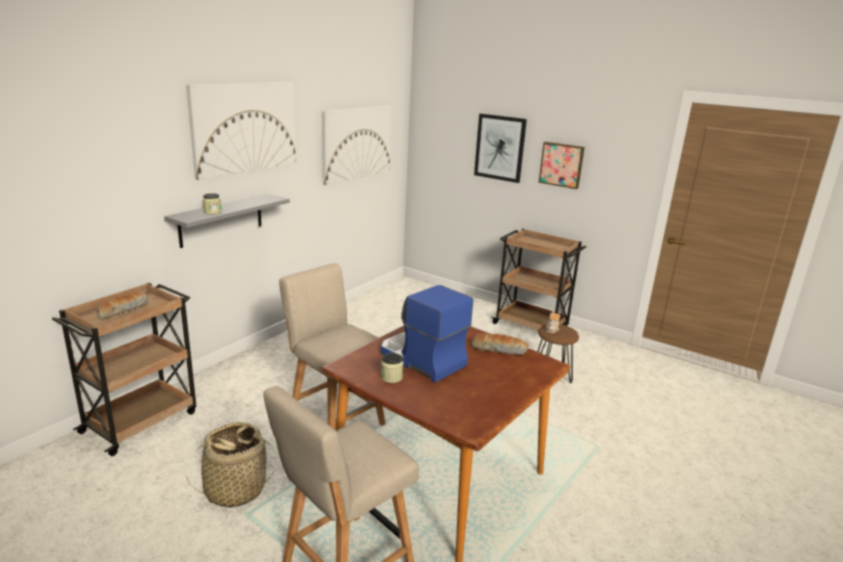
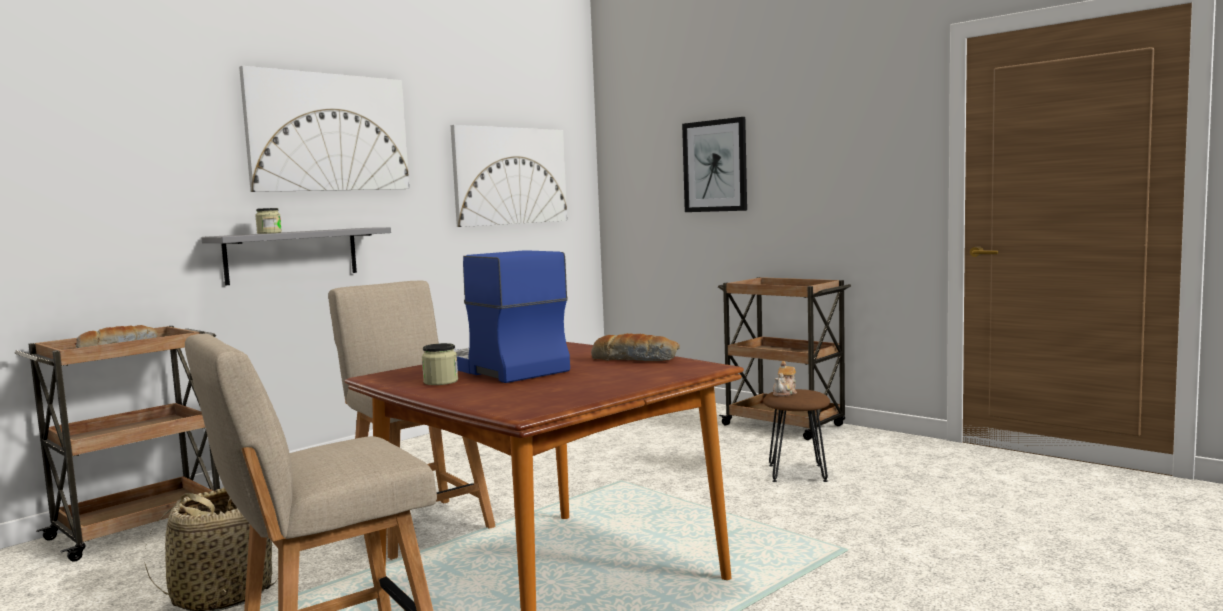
camera: 10 degrees right, 15 degrees down
(561, 164) = (800, 171): picture -> none

